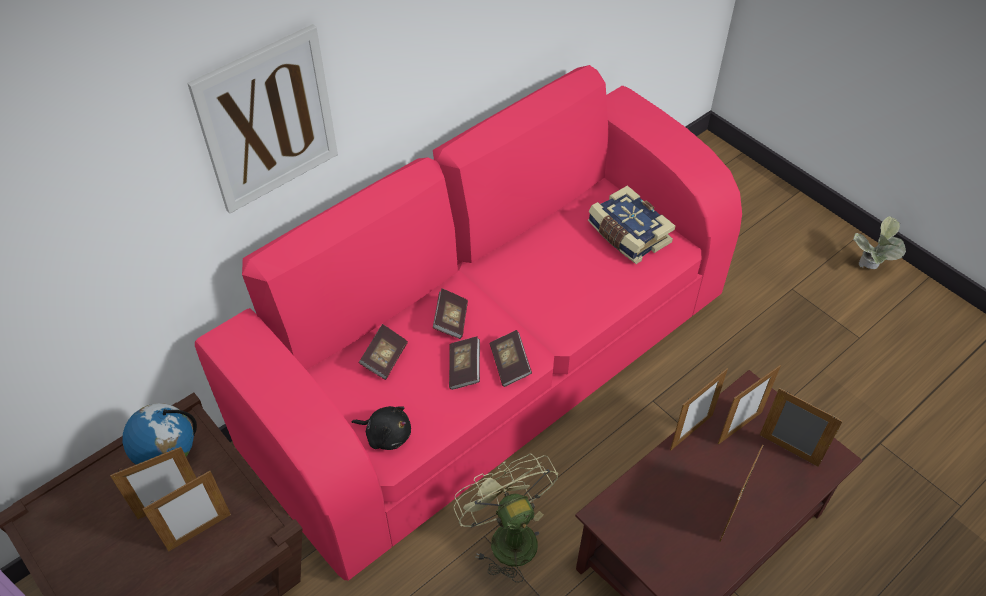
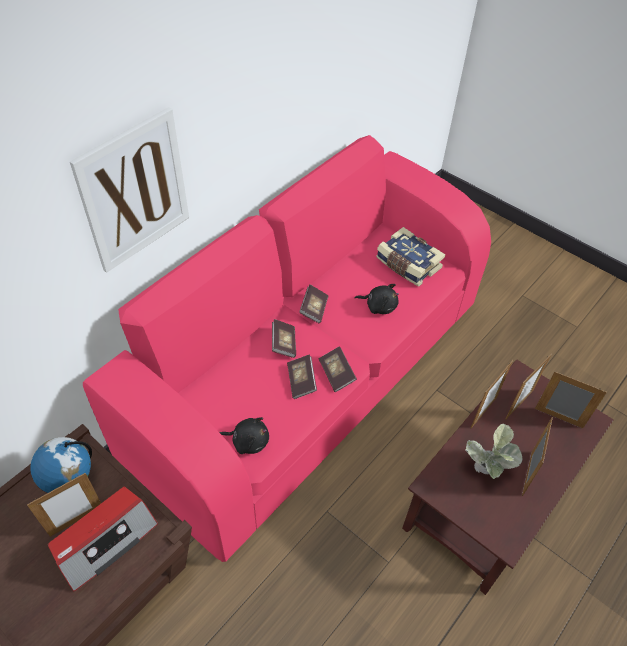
camera: 10 degrees left, 0 degrees up
(199, 532) = (105, 541): picture frame -> radio
(384, 358) = (236, 379): book -> book (314, 309)
(507, 536) = (344, 508): green fan -> none
(580, 284) = (379, 306): none -> black plush toy
(868, 269) = (573, 276): potted plant -> potted plant (485, 473)

